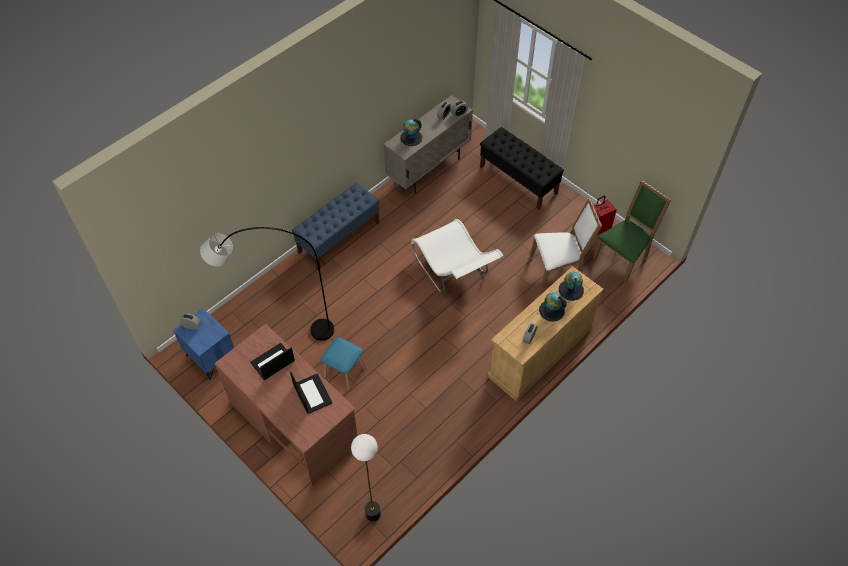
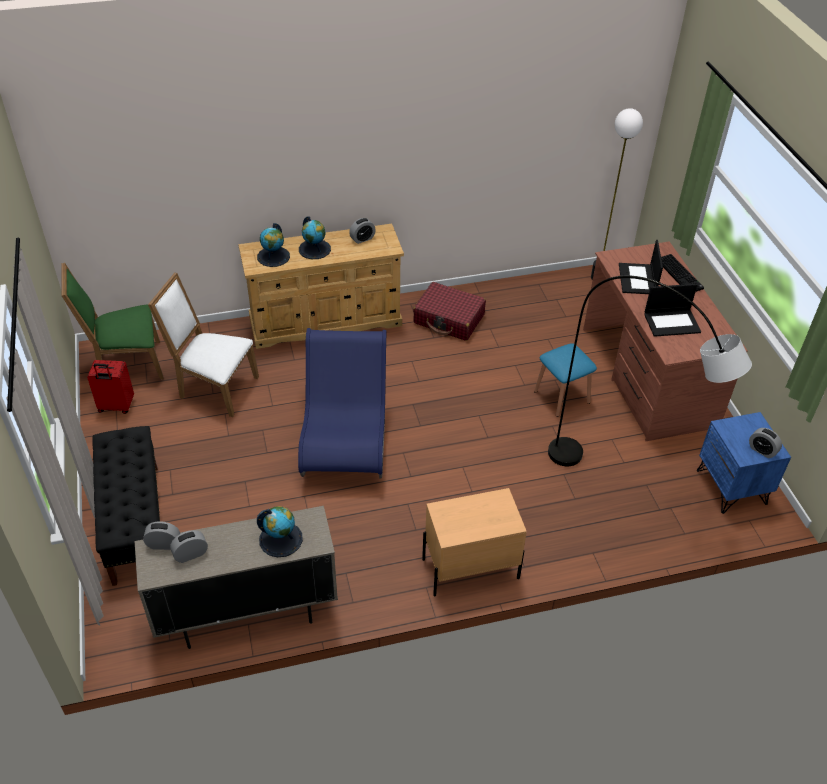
camera: 150 degrees left, 10 degrees down
(282, 416) = (680, 274): none -> keyboard
(339, 237) = (470, 568): blue bench -> beige nightstand
(454, 272) = (345, 441): white chair -> blue chair
(459, 401) = (449, 319): none -> red suitcase

